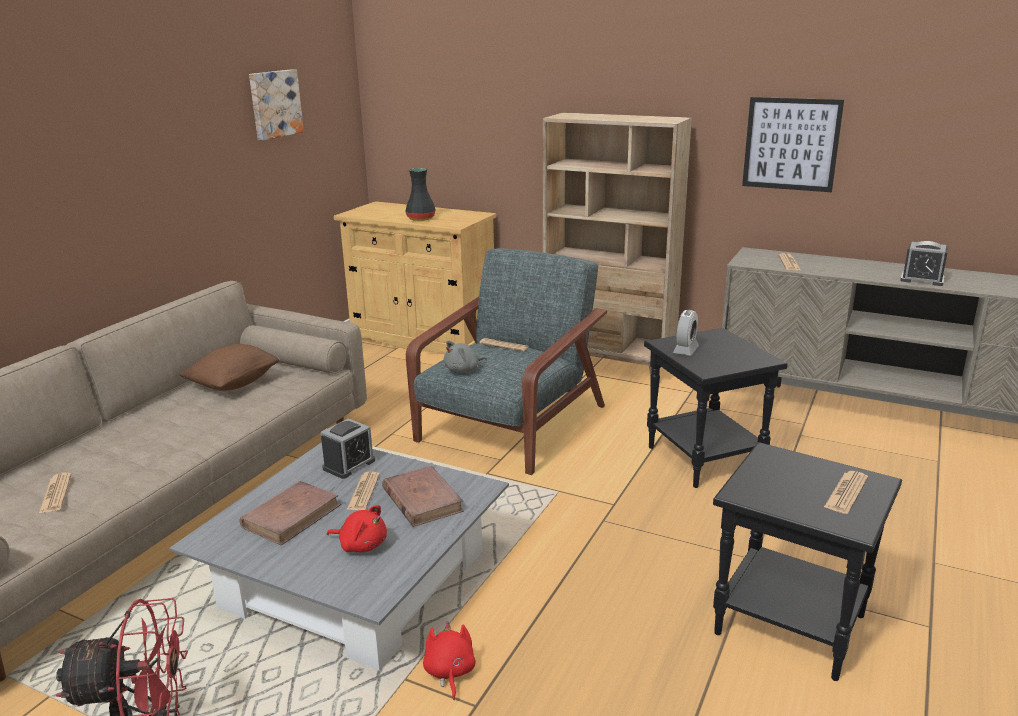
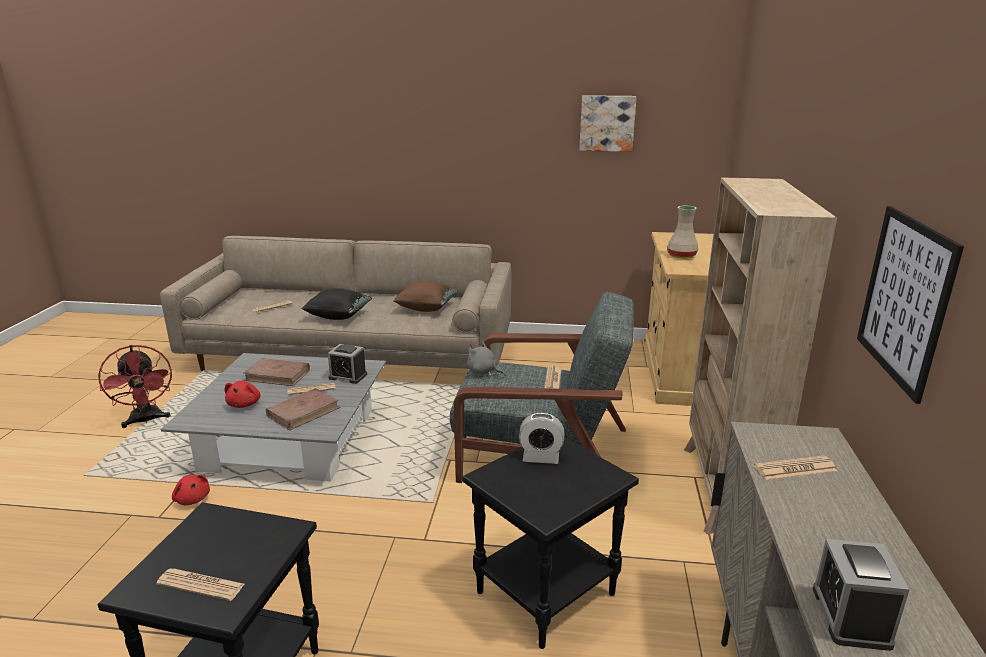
camera: 70 degrees right, 0 degrees up
(179, 442) = (338, 316): none -> black pillow
(420, 219) = (680, 256): black vase -> beige vase
(449, 672) = (192, 499): red plush toy -> red plush toy turned 75 degrees clockwise

